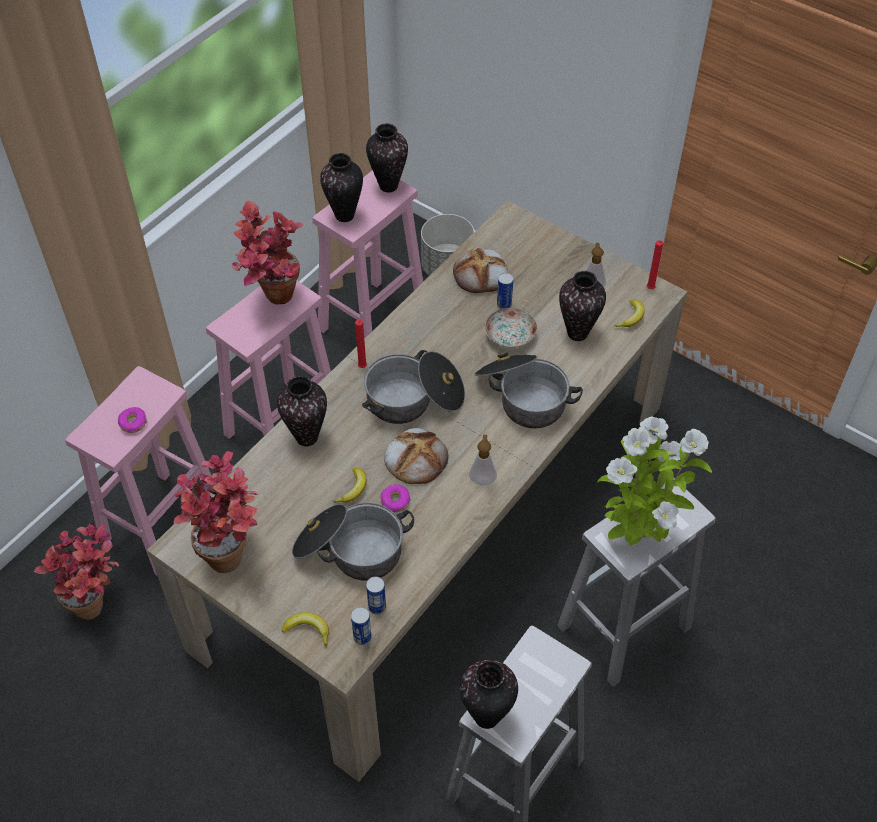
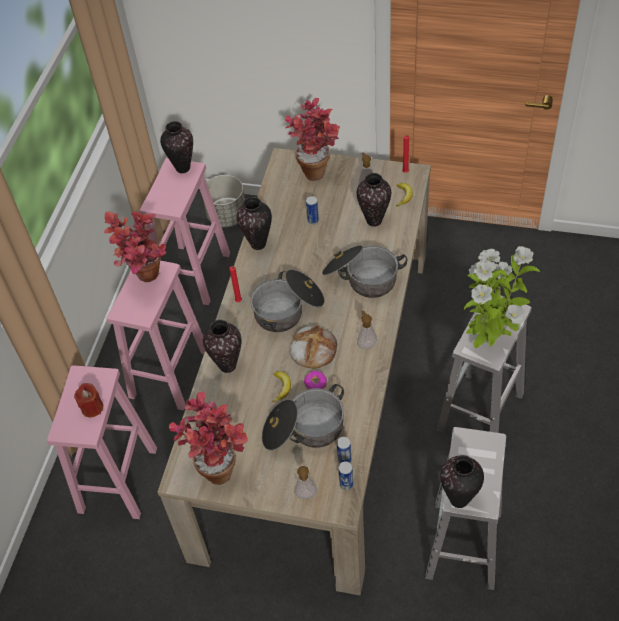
camera: 20 degrees left, 0 degrees up
(97, 601) = (100, 556): potted plant -> potted plant (316, 168)
(133, 423) = (92, 408): donut -> red candle
(308, 630) = (306, 496): banana -> soap dispenser
(345, 216) = (163, 201): vase -> vase (258, 244)
(481, 275) = (285, 205): bread -> none
(510, 335) = (329, 239): plate -> none

